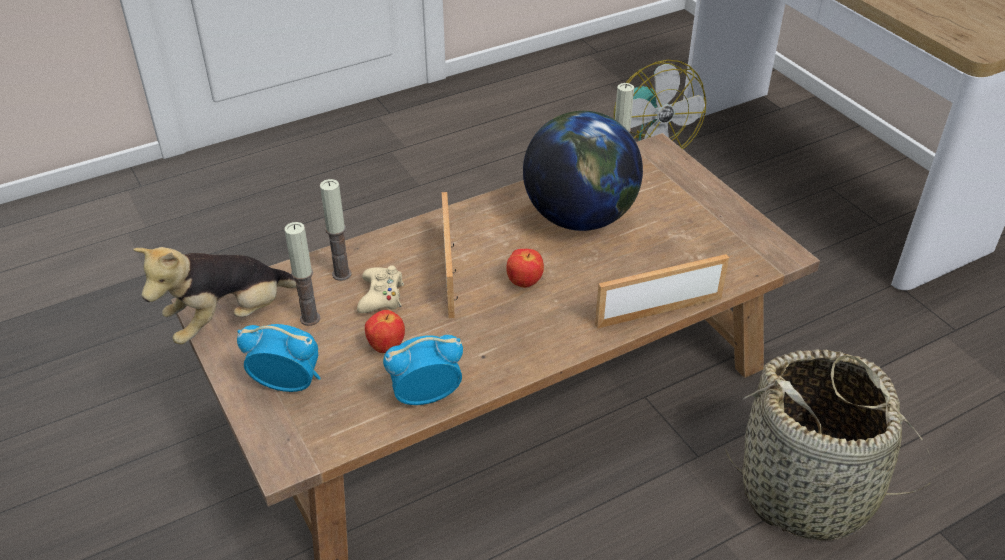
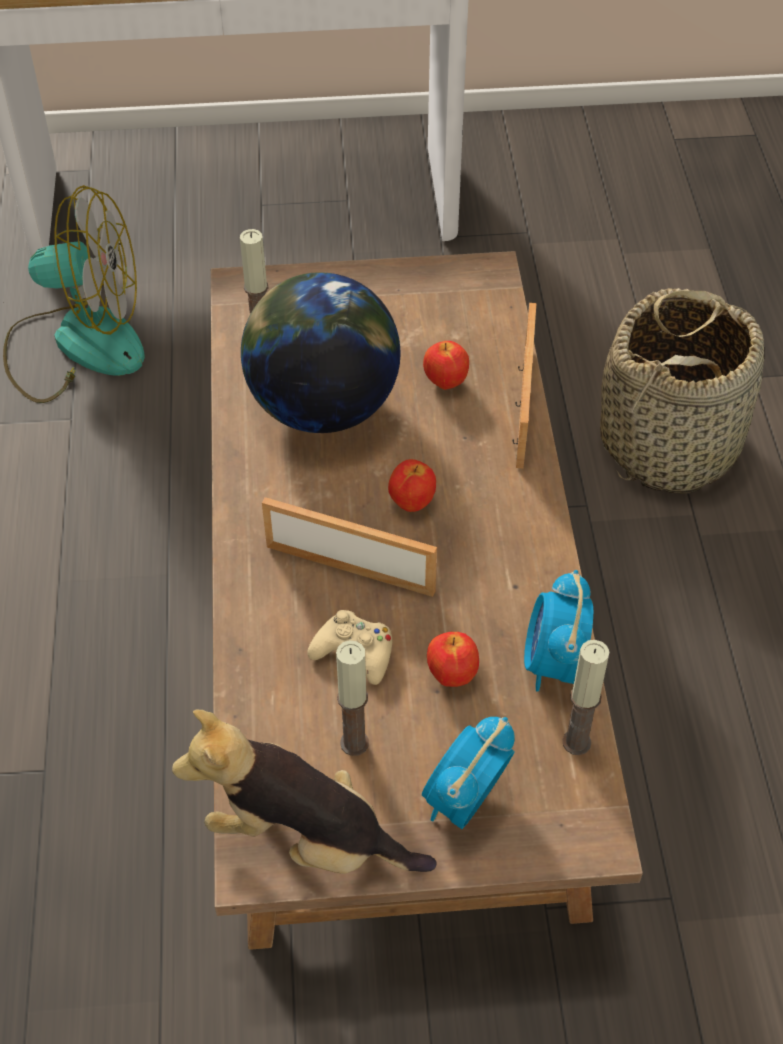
camera: 65 degrees left, 10 degrees up
(230, 320) = (305, 838): plush toy -> plush toy turned 120 degrees clockwise
(341, 274) = (285, 682): candle -> candle (576, 742)
(649, 265) = (445, 382): none -> apple

